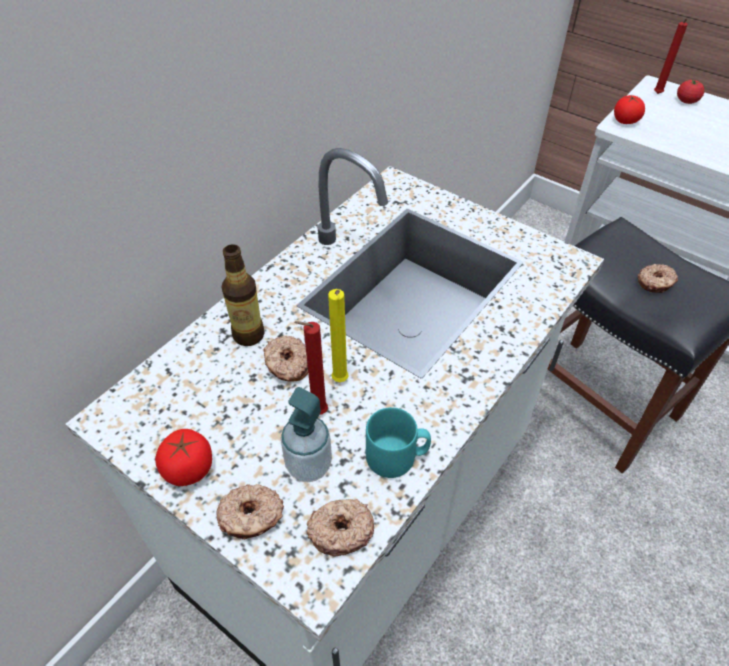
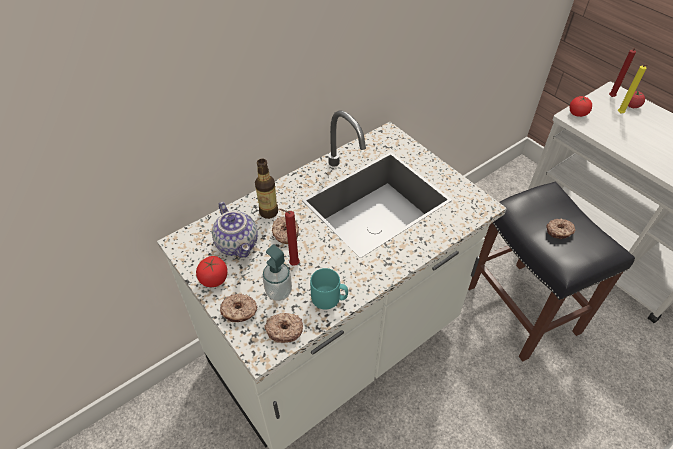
camera: 15 degrees right, 0 degrees up
(214, 399) = (238, 244): none -> teapot
(340, 382) = (312, 250): yellow candle -> yellow candle (620, 114)

